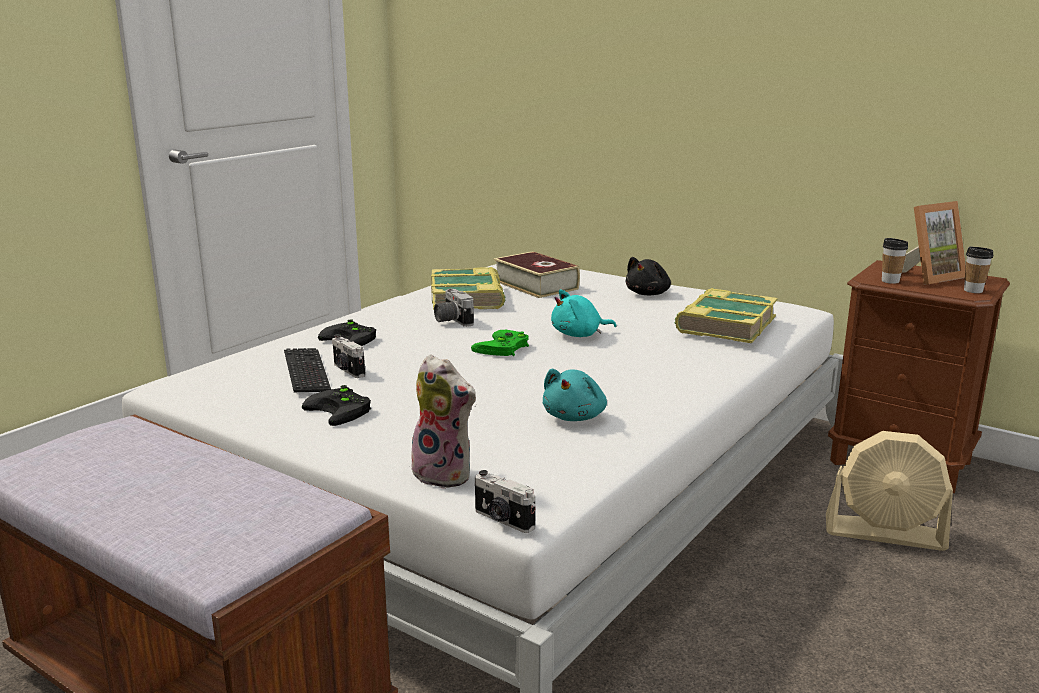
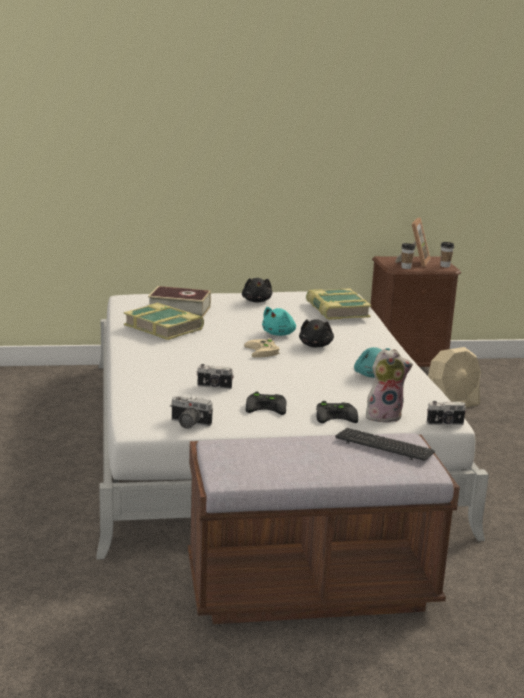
camera: 45 degrees left, 0 degrees up
(306, 372) = (194, 395): keyboard -> keyboard (384, 446)
(352, 339) = (168, 370): black game controller -> black game controller (336, 415)
(451, 320) = (195, 343): camera -> camera (188, 424)
(502, 348) = (264, 351): green game controller -> beige game controller
(594, 359) = (315, 345): none -> black plush toy

